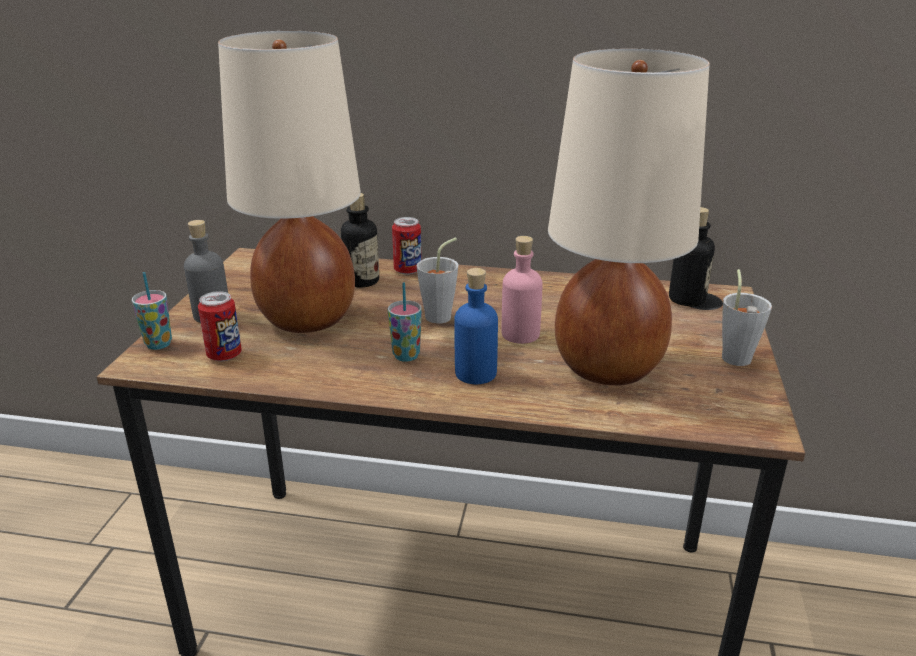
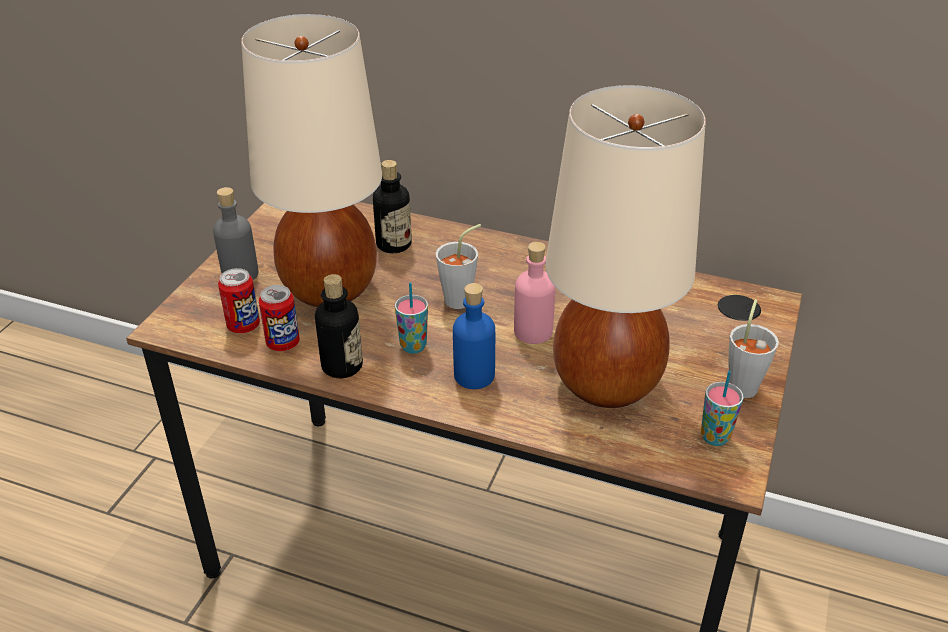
camera: 10 degrees right, 10 degrees up
(158, 344) = (186, 305): cup -> cup (715, 437)
(407, 270) = (443, 234): can -> can (283, 343)
(686, 299) = (722, 304): bottle -> bottle (342, 366)

